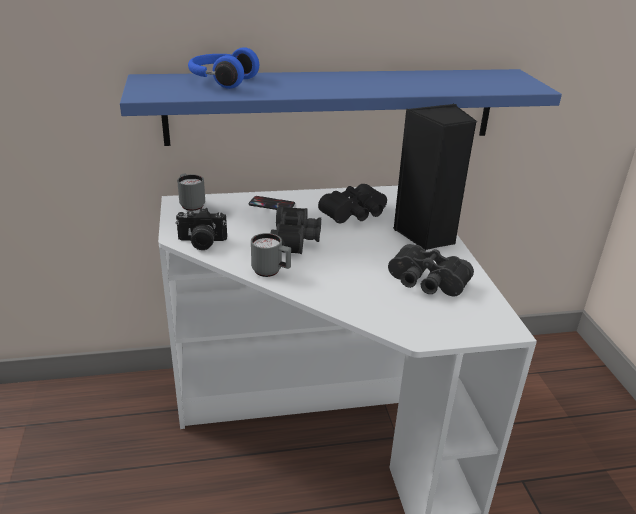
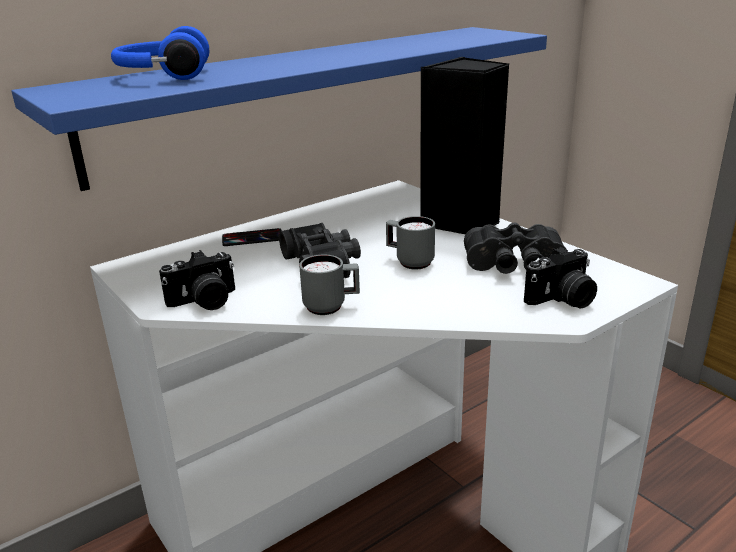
camera: 25 degrees left, 5 degrees down
(191, 204) = (144, 265): grey mug -> grey mug (409, 262)
(356, 214) = (364, 223): black binoculars -> none
(430, 321) = (562, 300): none -> camera

